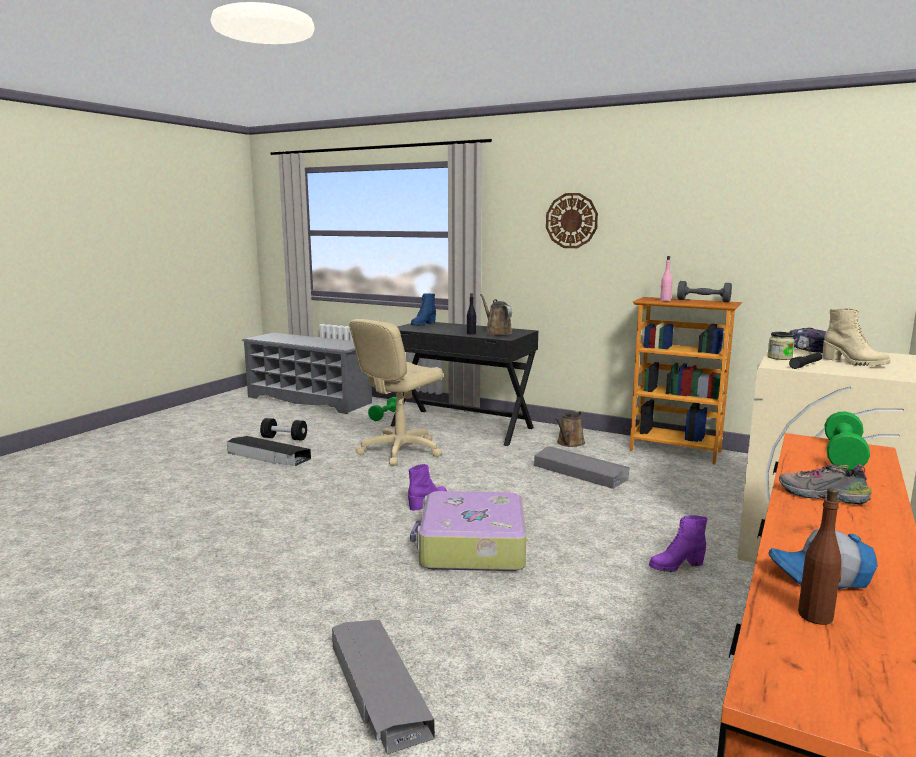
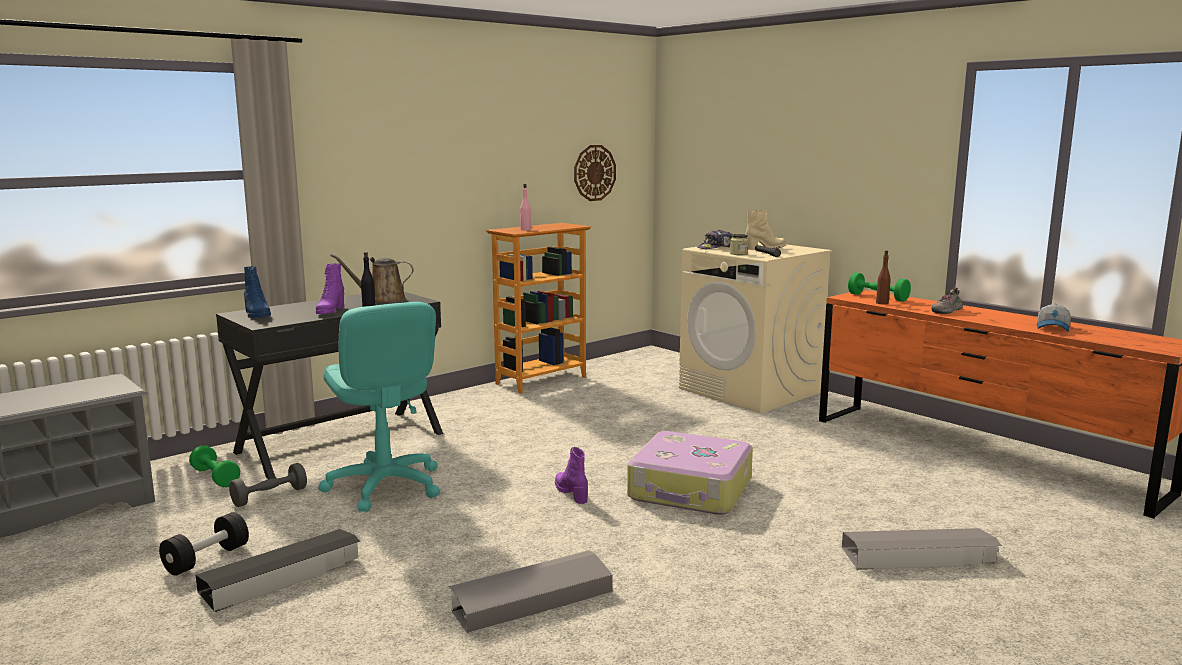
camera: 70 degrees left, 0 degrees up
(400, 451) = (384, 486): beige office chair -> turquoise office chair
(569, 443) = (471, 409): brown watering can -> none
(571, 220) = (399, 149): wall clock -> wall clock (594, 173)
(579, 473) = (555, 421): grey storage box -> grey storage box (531, 600)
(675, 566) = (762, 431): purple boot -> purple boot (330, 311)
(703, 301) = (542, 225): grey dumbbell -> grey dumbbell (269, 496)
(816, 616) = (1095, 335): brown bottle -> brown bottle (882, 303)

